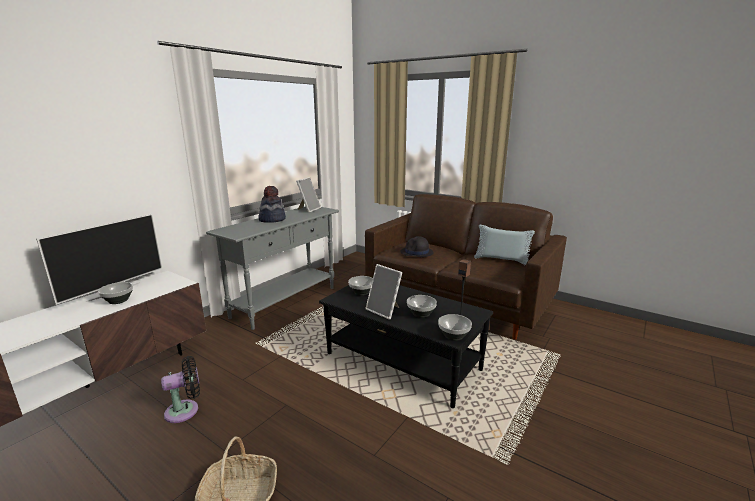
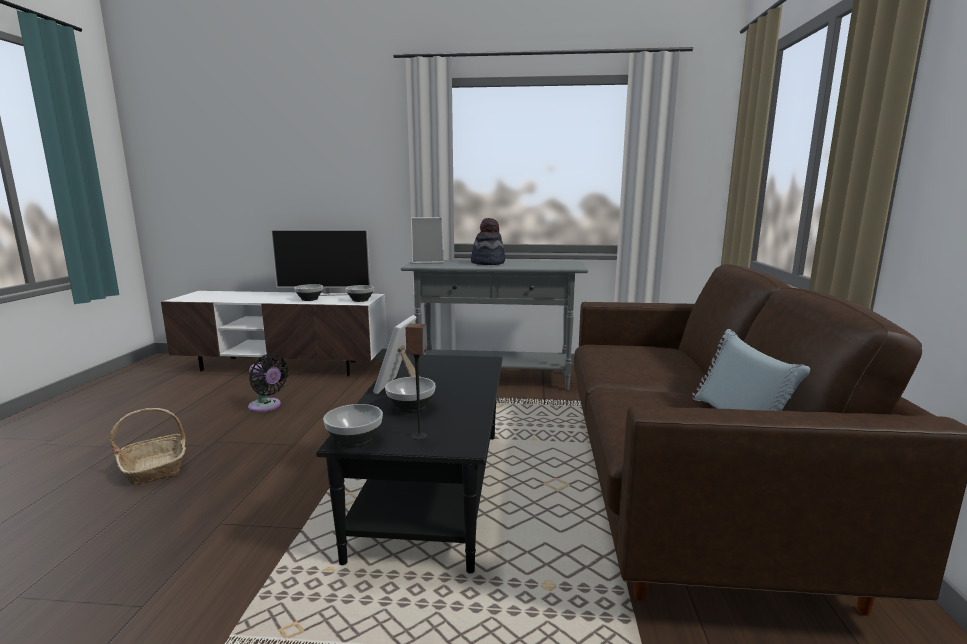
camera: 60 degrees right, 5 degrees down
(308, 209) = (557, 263): picture frame -> picture frame (428, 262)
(362, 292) = (443, 365): bowl -> bowl (360, 300)
(417, 252) = (626, 358): black hat -> none

